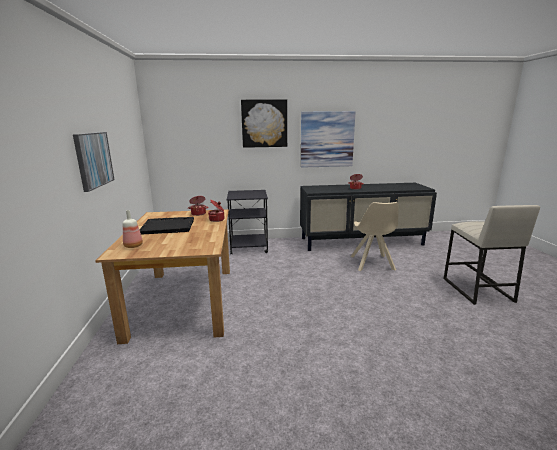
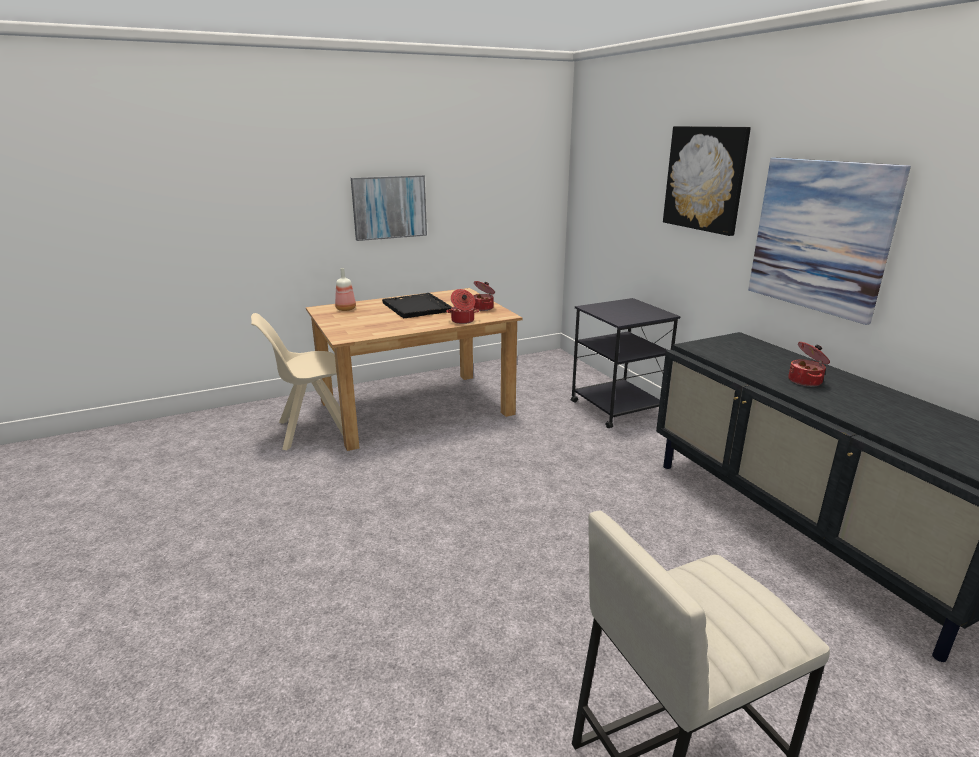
camera: 70 degrees right, 5 degrees up
(372, 263) = (677, 556): beige chair -> beige chair (312, 431)

